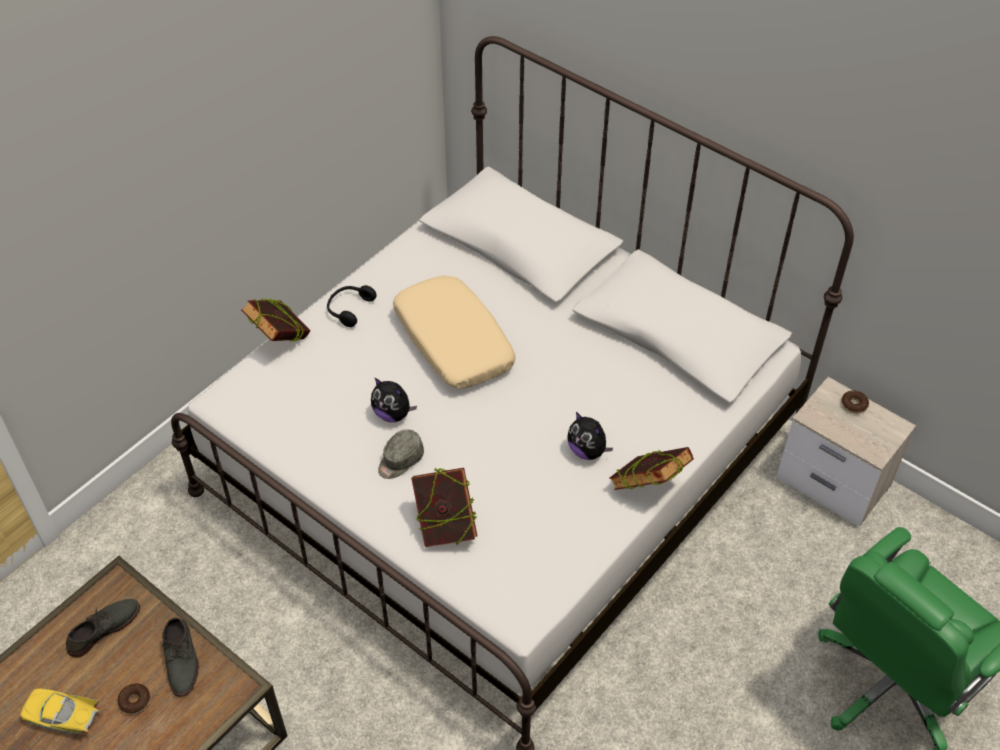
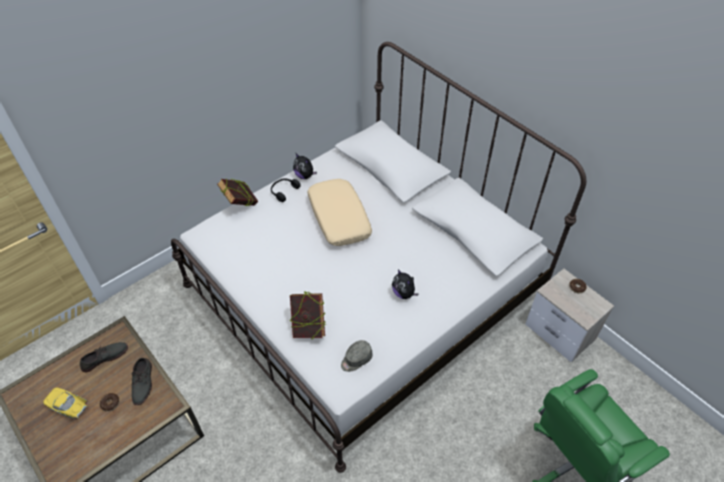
camera: 10 degrees right, 0 degrees up
(393, 414) = (294, 255): plush toy -> plush toy (305, 175)
(400, 460) = (291, 283): grey cap -> grey cap (356, 359)
(648, 488) = (436, 321): book -> none

